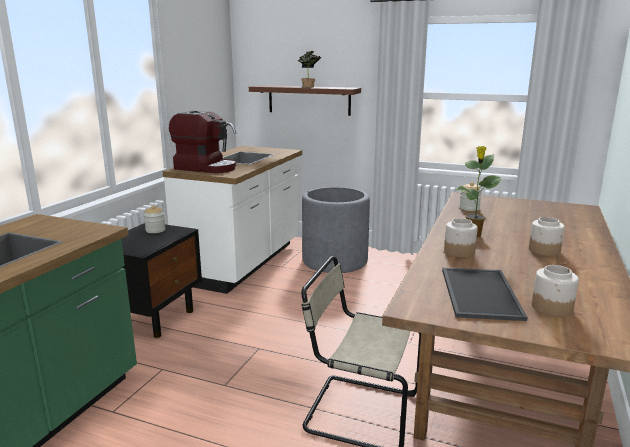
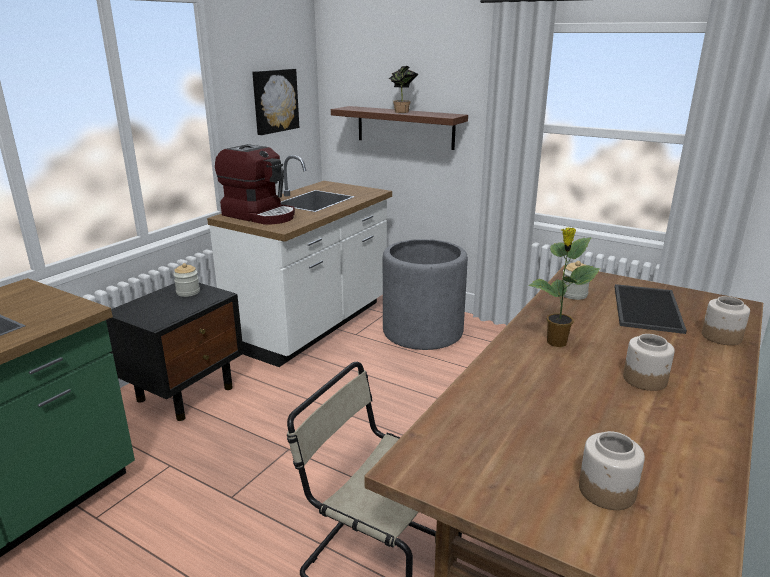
camera: 10 degrees right, 5 degrees up
(203, 80) = (274, 101): none -> picture
(459, 252) = (522, 372): jar -> jar (721, 337)
(478, 292) = (513, 449): tray -> tray (645, 308)

